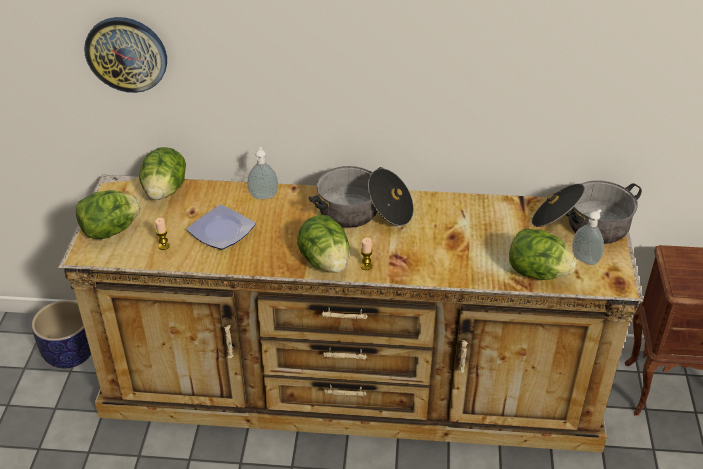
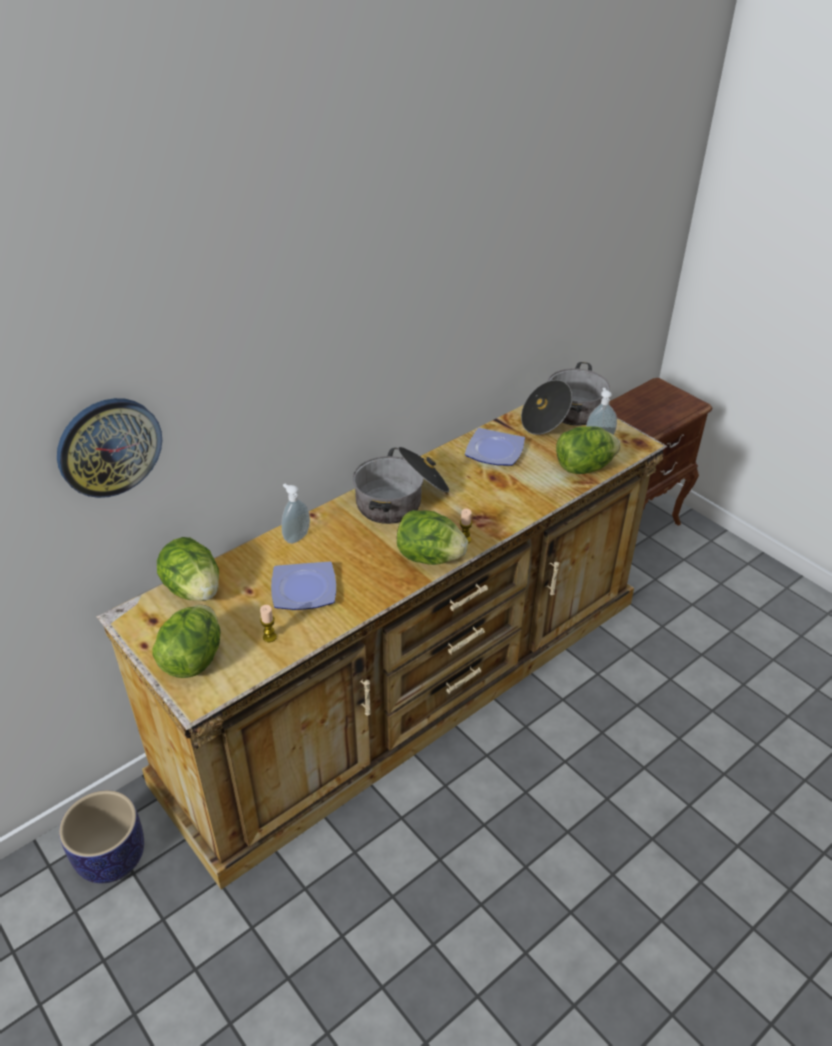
camera: 45 degrees left, 0 degrees up
(484, 219) = (496, 450): none -> plate

